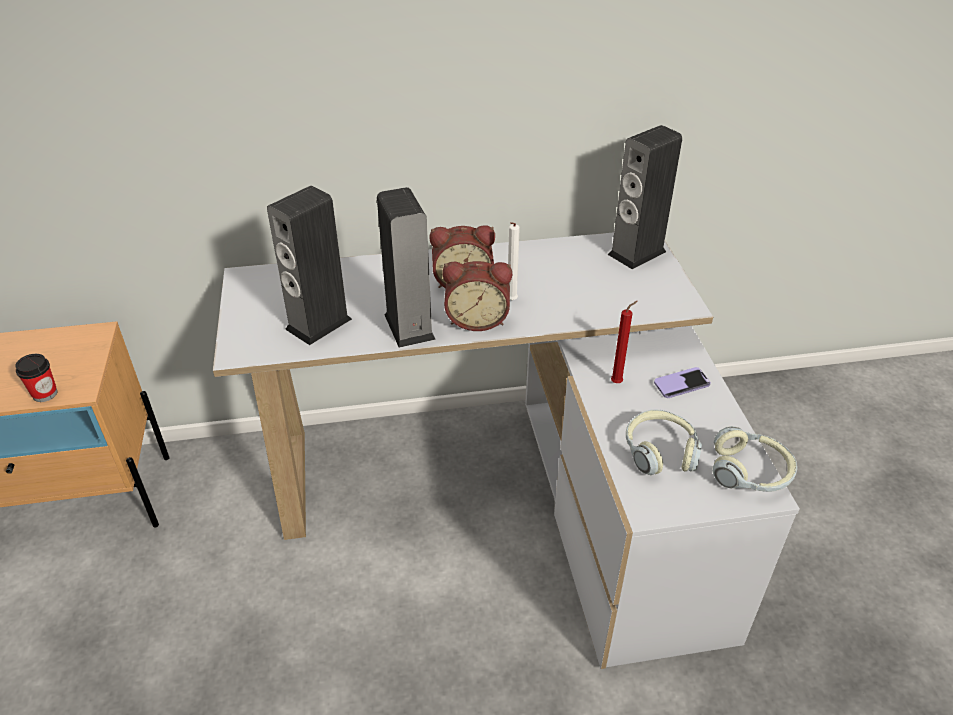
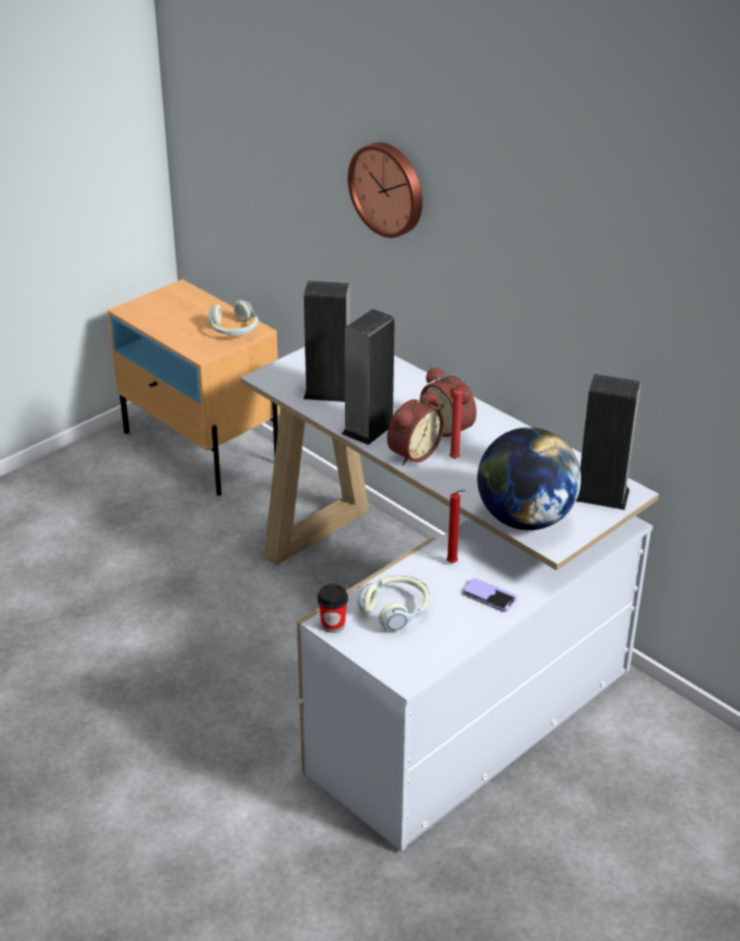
camera: 55 degrees right, 5 degrees down
(45, 394) = (187, 345): cup -> cup (333, 625)
(254, 70) = (388, 188): none -> wall clock
(477, 319) = (412, 453): alarm clock -> alarm clock turned 105 degrees counterclockwise
(510, 301) = (452, 459): white candle -> red candle
(637, 304) = (525, 519): none -> globe
(750, 472) = (420, 663): headphones -> headphones (234, 330)

